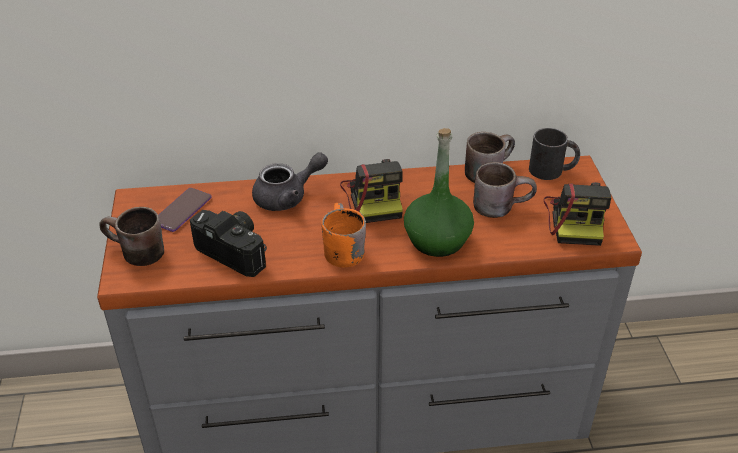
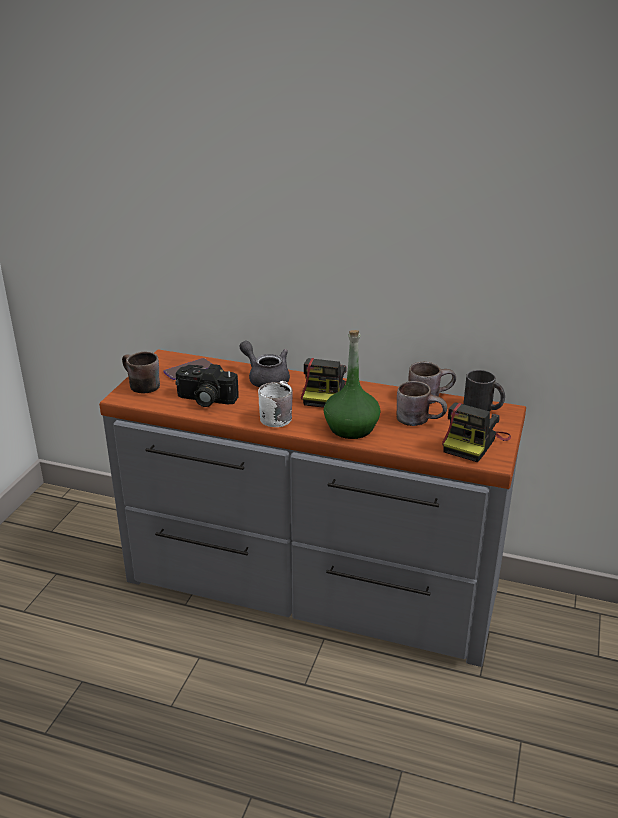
camera: 25 degrees right, 10 degrees down
(236, 250) = (205, 400): camera -> camera turned 135 degrees clockwise
(288, 197) = (266, 378): grey teapot -> grey teapot turned 135 degrees counterclockwise
(339, 249) = (275, 416): orange mug -> white mug

